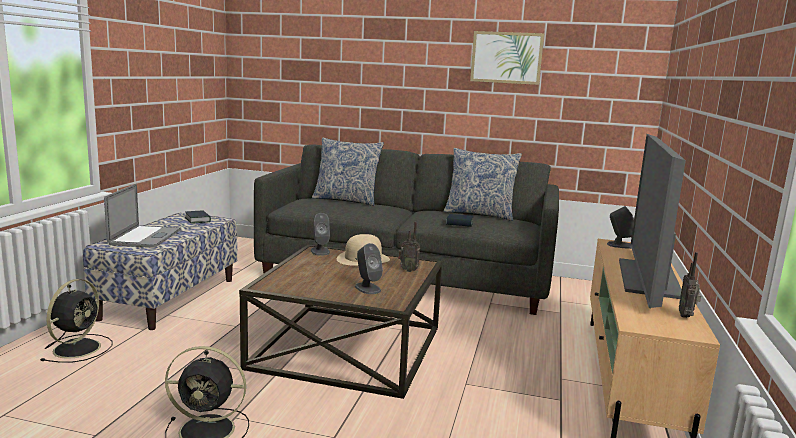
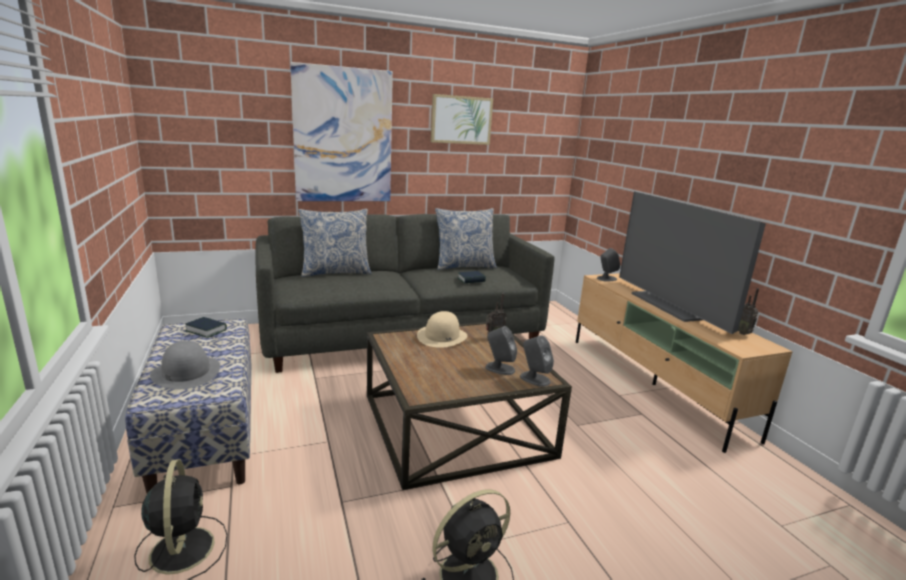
camera: 35 degrees left, 5 degrees up
(145, 237) = (186, 372): laptop -> grey hat
(320, 251) = (393, 338): grey speaker -> grey speaker (534, 379)
(383, 74) = (343, 136): none -> picture

